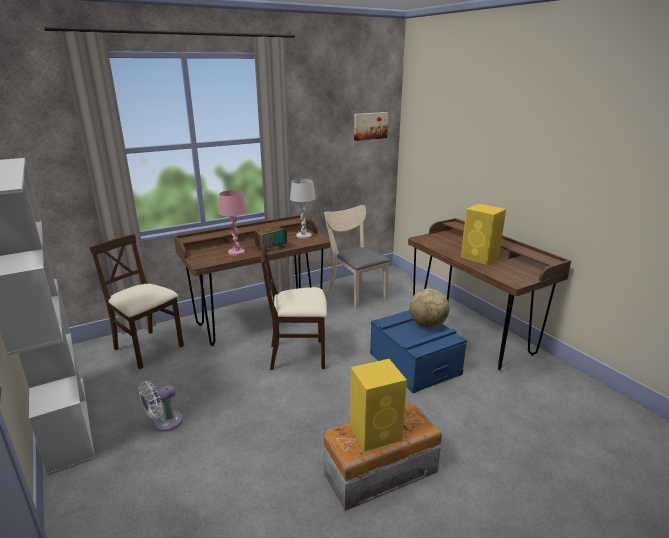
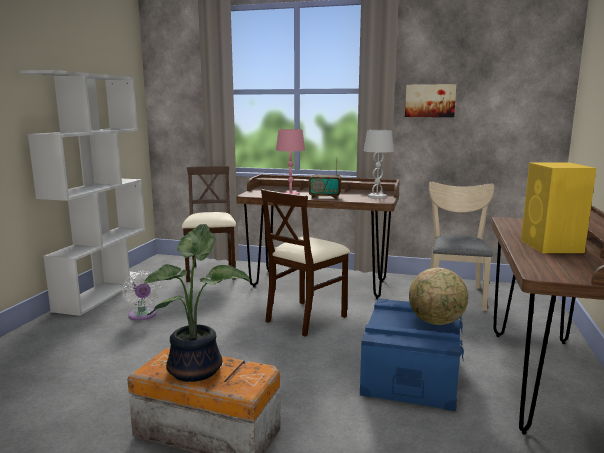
camera: 45 degrees right, 10 degrees down
(164, 423) = (142, 316): white fan -> white fan turned 120 degrees counterclockwise
(298, 355) = (305, 318): beige chair -> beige chair turned 90 degrees counterclockwise
(370, 126) = (521, 83): picture -> picture (430, 100)
(376, 433) = (198, 368): yellow speaker -> potted plant

